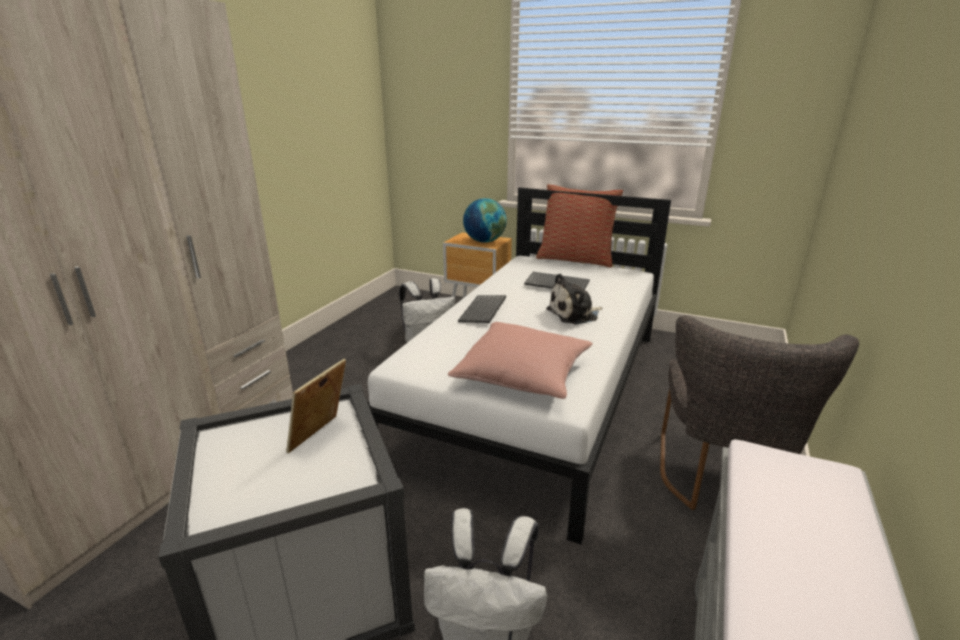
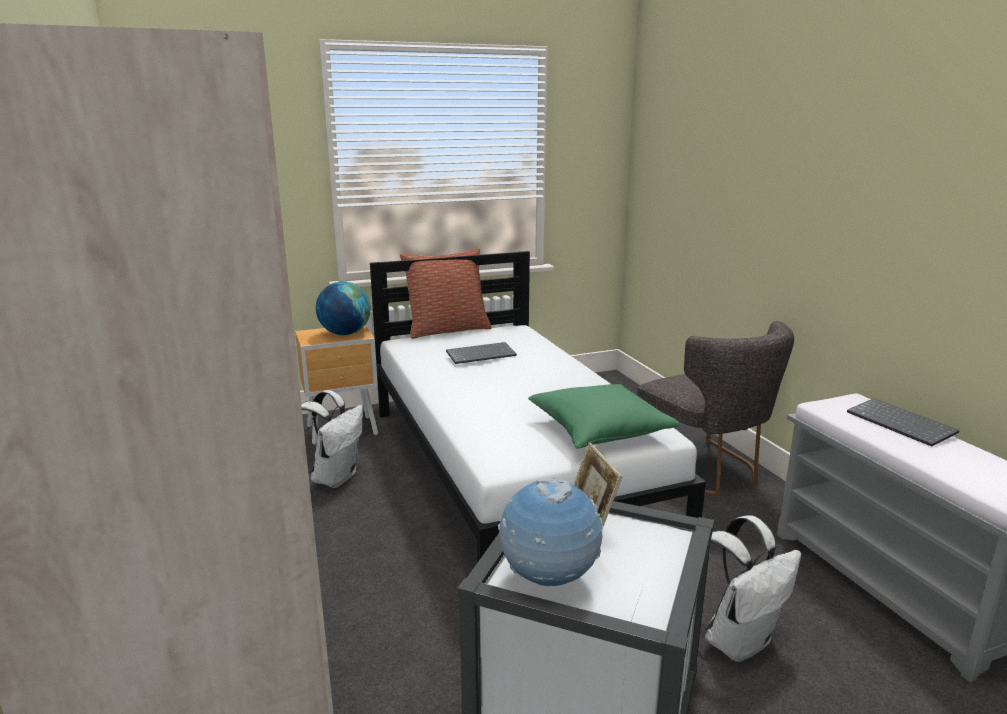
camera: 45 degrees left, 5 degrees down
(230, 451) = (549, 580): none -> globe
(484, 311) = (468, 397): keyboard -> keyboard (902, 424)
(523, 375) = (599, 430): pink pillow -> green pillow
(574, 314) = (543, 374): plush toy -> none

